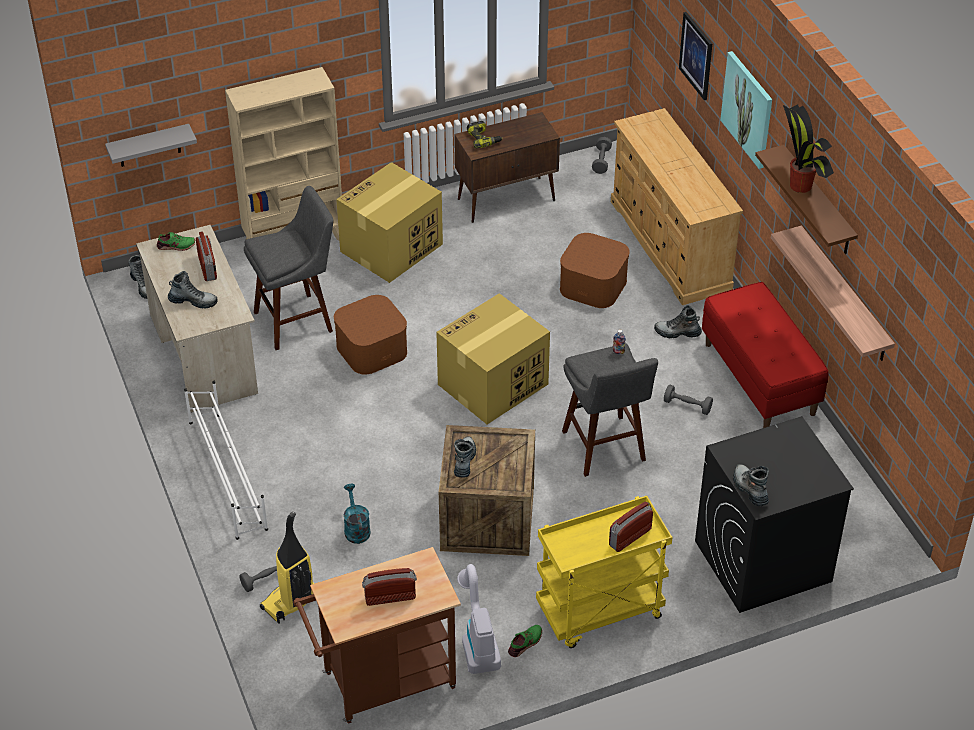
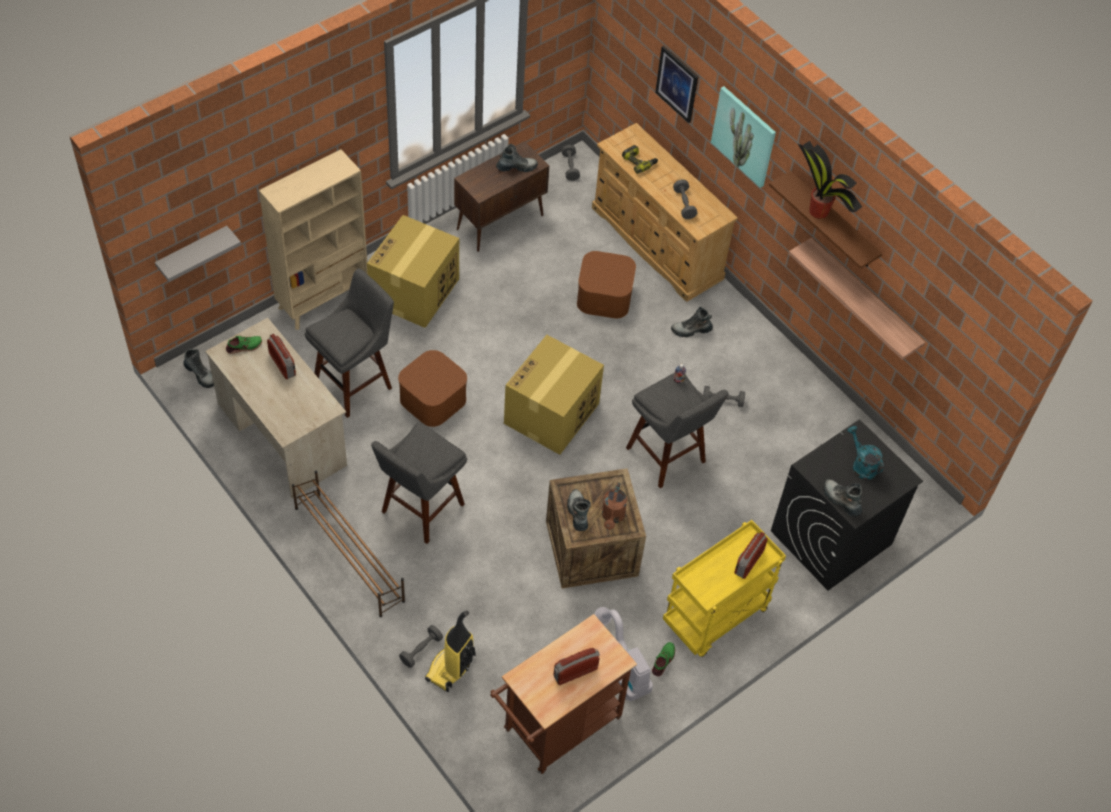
camera: 20 degrees left, 10 degrees up
(193, 301) = (282, 403): boot -> boot (516, 167)
(228, 474) = (349, 553): white shoe rack -> brown shoe rack
(317, 449) = (420, 511): none -> grey stool
(356, 528) = (482, 582): turquoise watering can -> turquoise watering can (861, 465)
(483, 139) = (482, 179): power drill -> power drill (639, 162)
(501, 472) = (612, 517): none -> brown watering can
(687, 189) = (684, 204): none -> grey dumbbell
(760, 378) = (774, 362): red bench -> none

